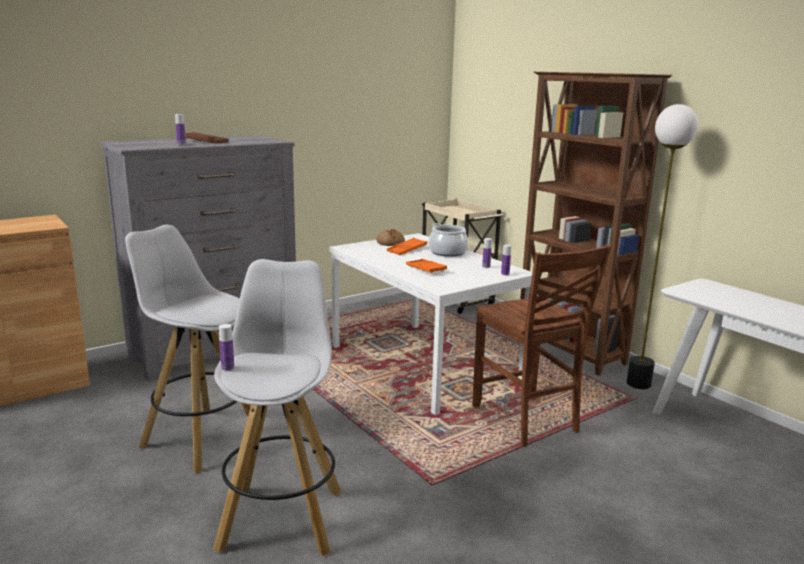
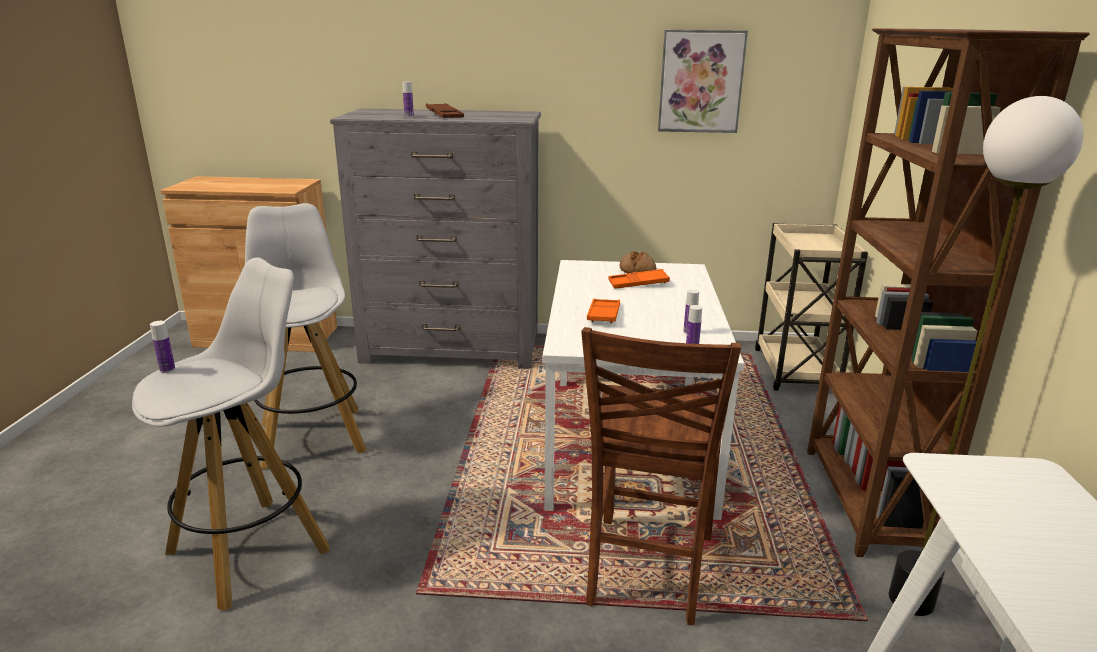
camera: 40 degrees right, 5 degrees up
(367, 107) = (701, 81): none -> picture
(448, 252) = (683, 299): cooking pot -> none

